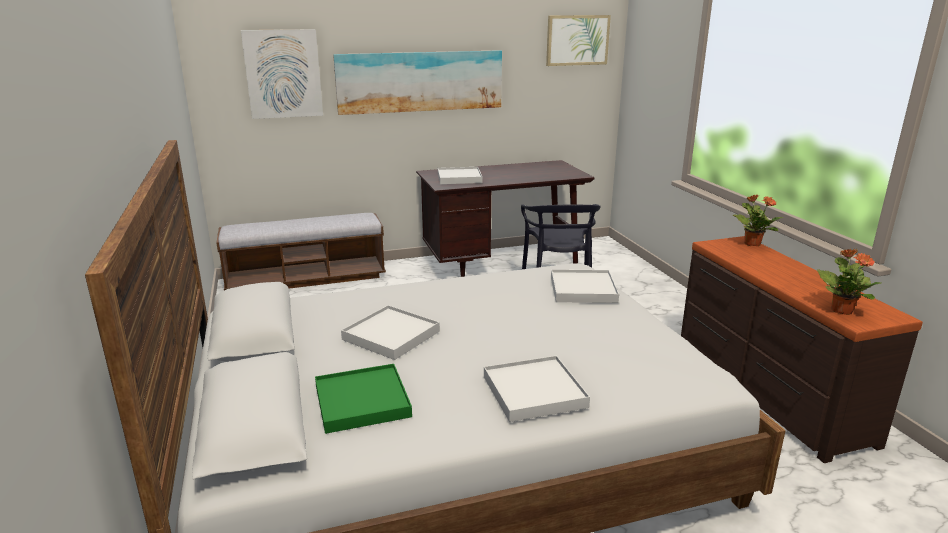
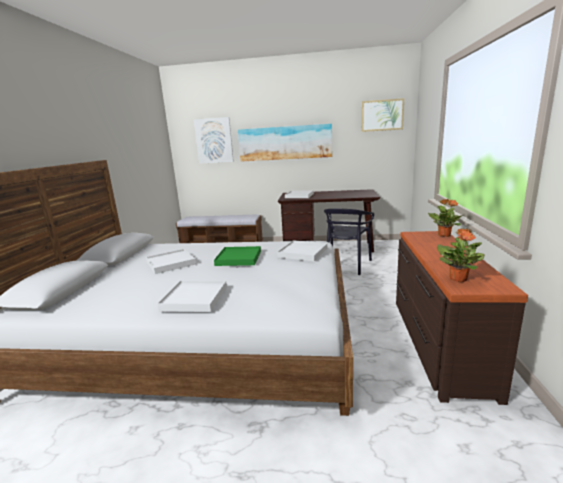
camera: 25 degrees right, 5 degrees down
(362, 402) = (111, 290): green tray -> green tray (238, 258)

